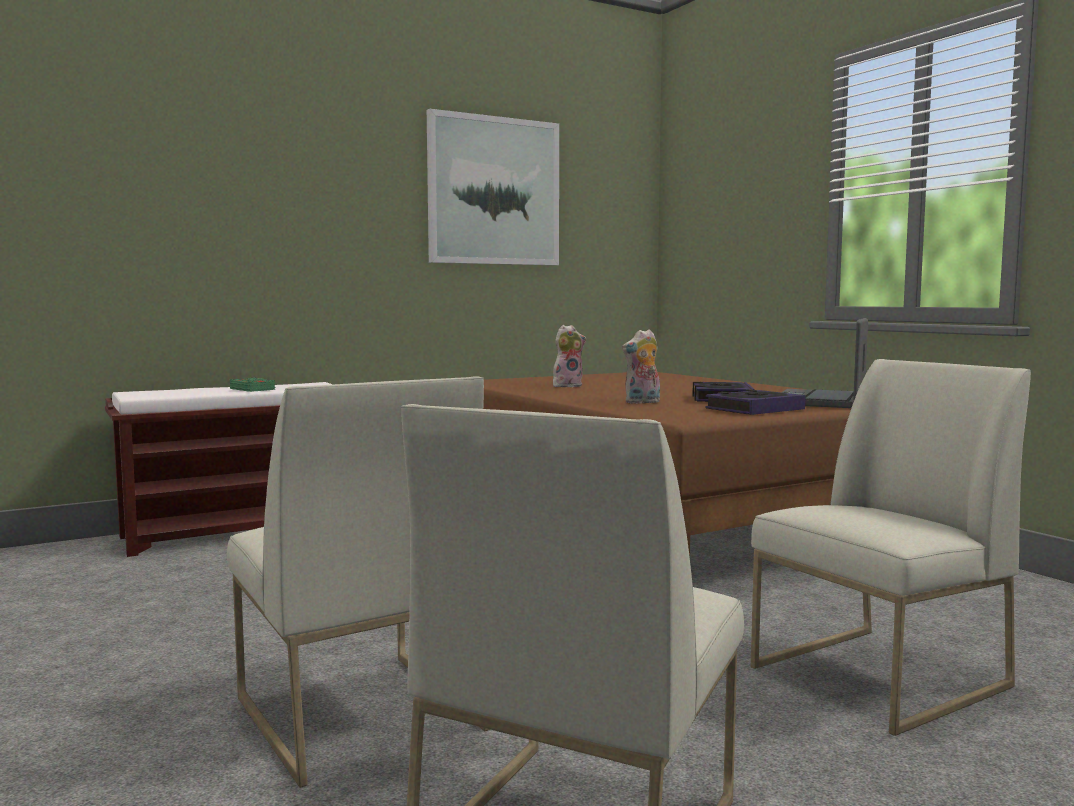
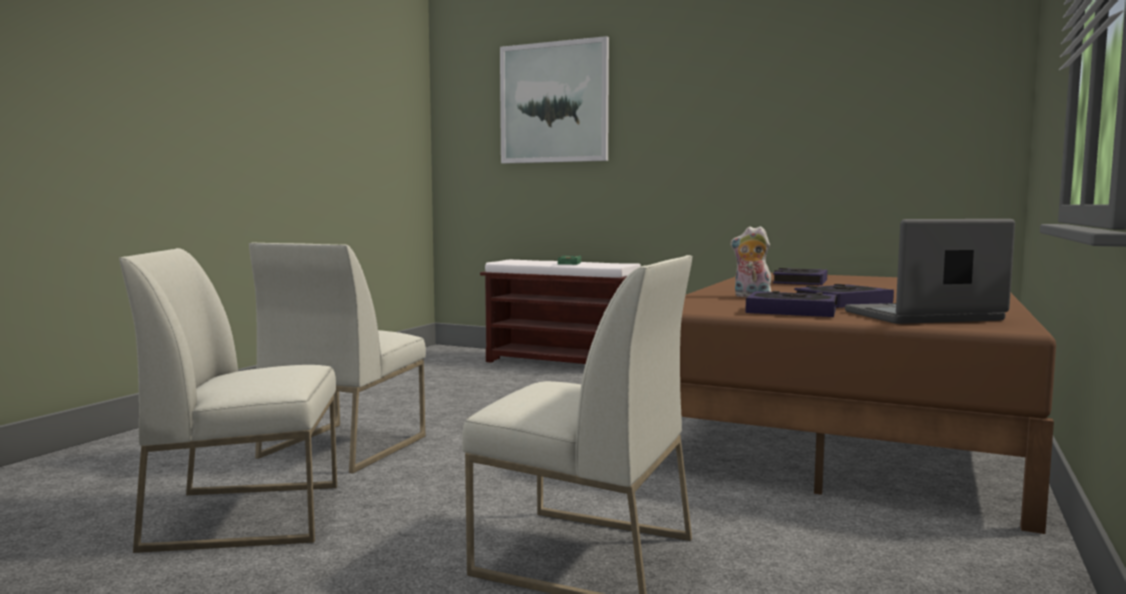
camera: 55 degrees right, 0 degrees up
(494, 191) = (807, 98): picture -> picture (554, 103)
(567, 386) = (800, 282): plush toy -> book

